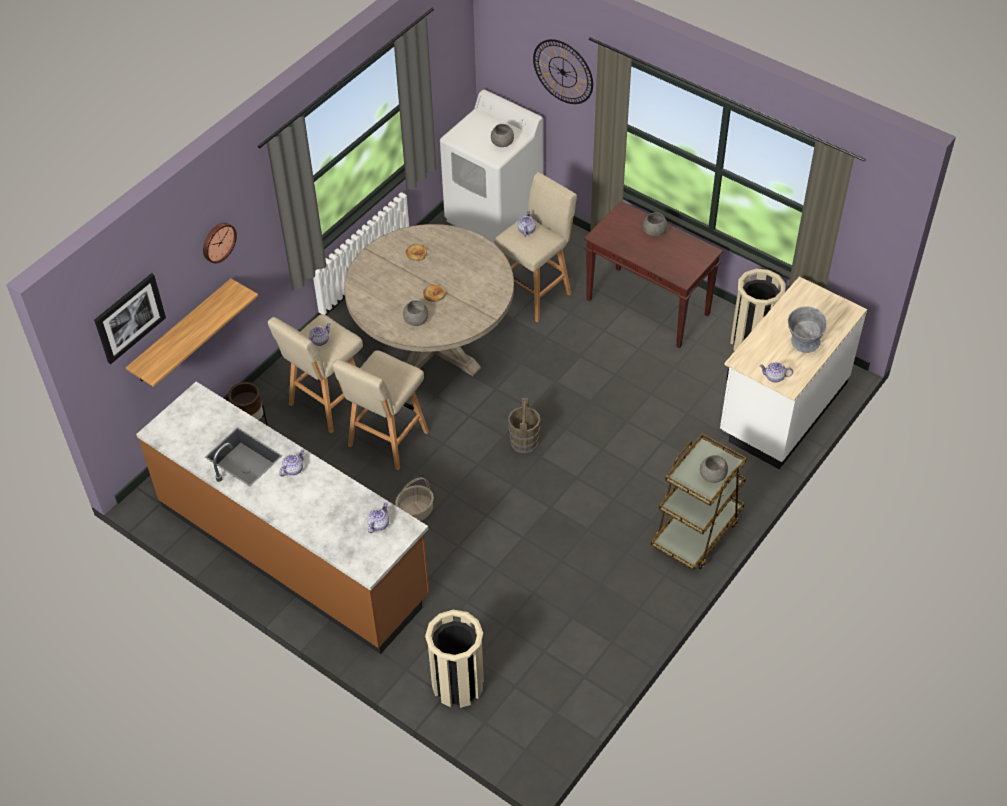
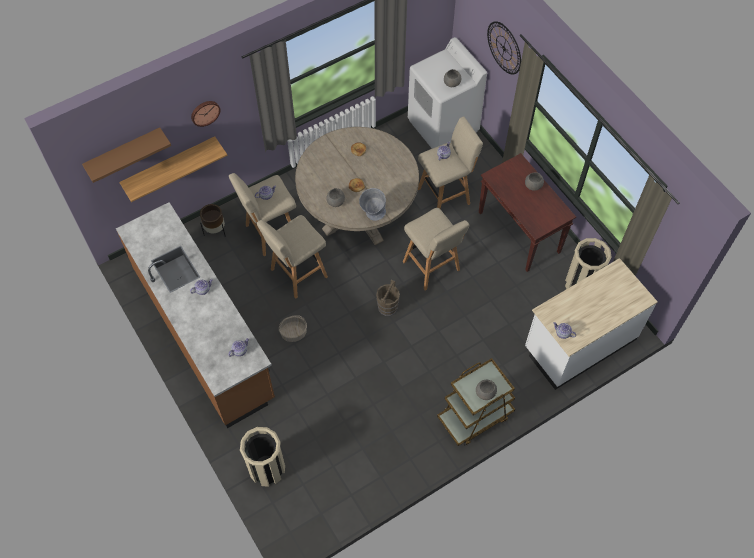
camera: 20 degrees right, 10 degrees up
(129, 317) = (124, 152): picture -> brown shelf
(559, 379) = (432, 267): none -> beige stool
(802, 345) = (595, 315): grey bowl -> grey bowl (372, 214)

